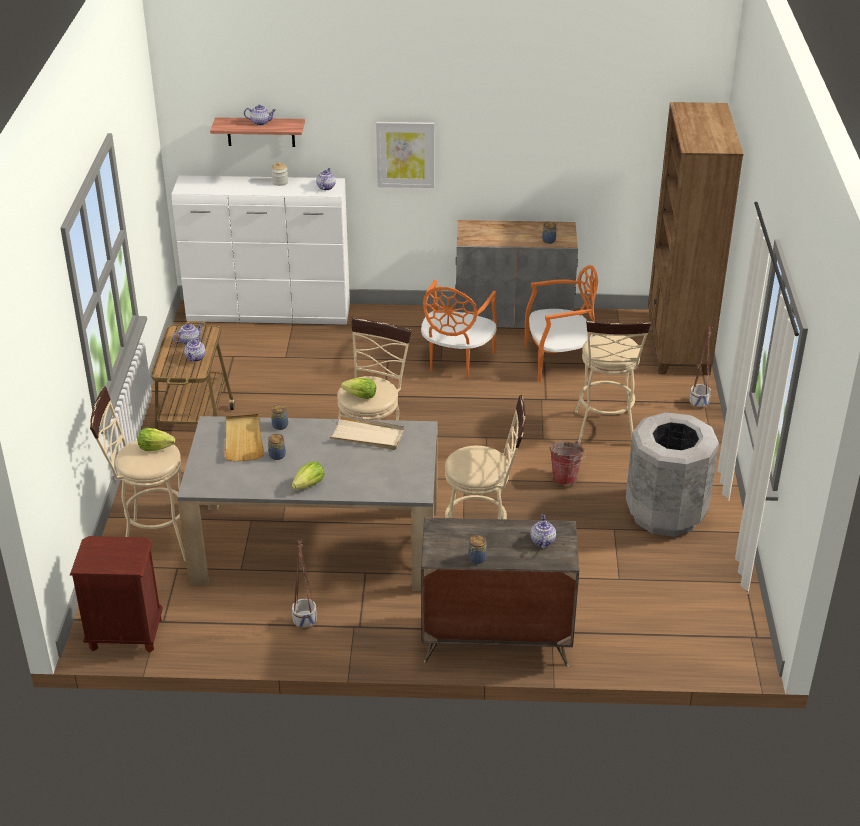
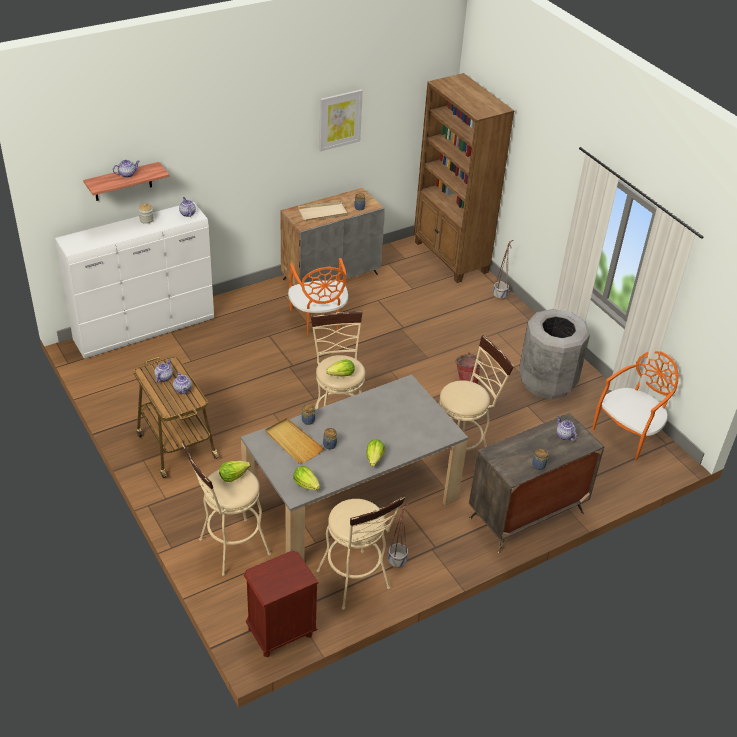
camera: 35 degrees left, 5 degrees up
(215, 482) = (306, 484): none -> lettuce
(367, 435) = (376, 404): beige tray -> beige tray (323, 213)
(405, 154) = (238, 169): picture -> picture (340, 119)
(558, 361) = (386, 296): orange chair -> orange chair (628, 434)
(605, 432) = (461, 338): beige stool -> beige stool (356, 584)

